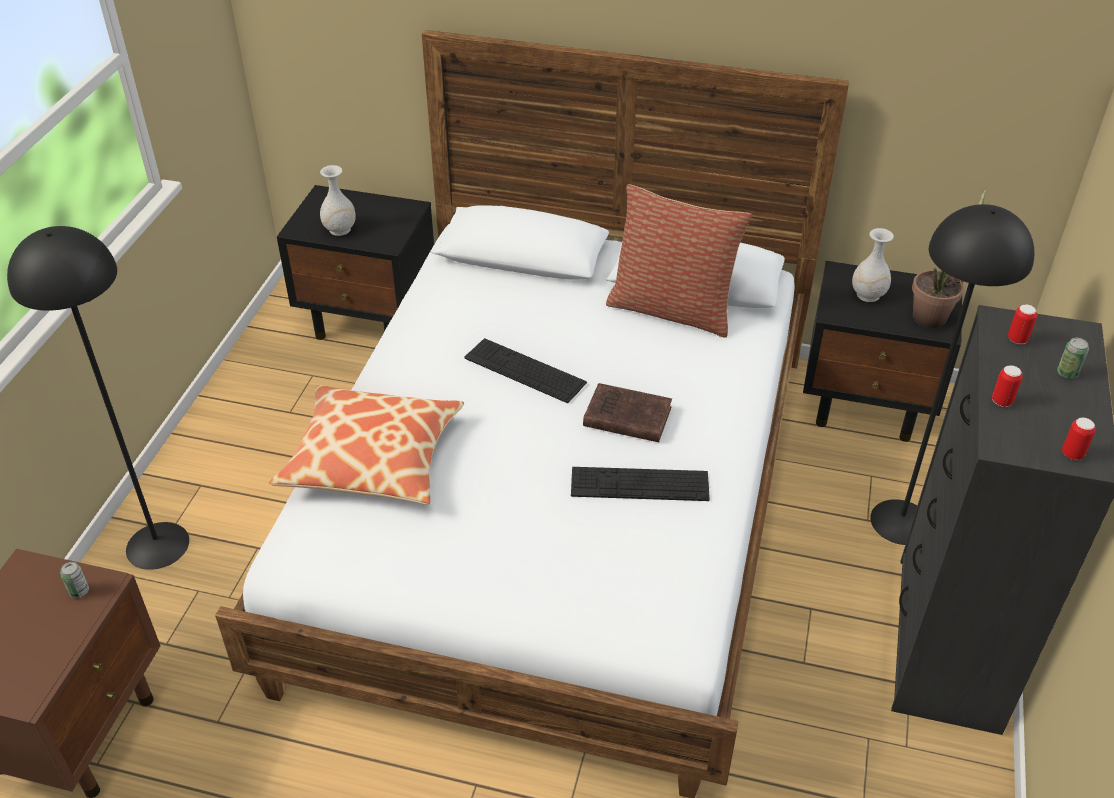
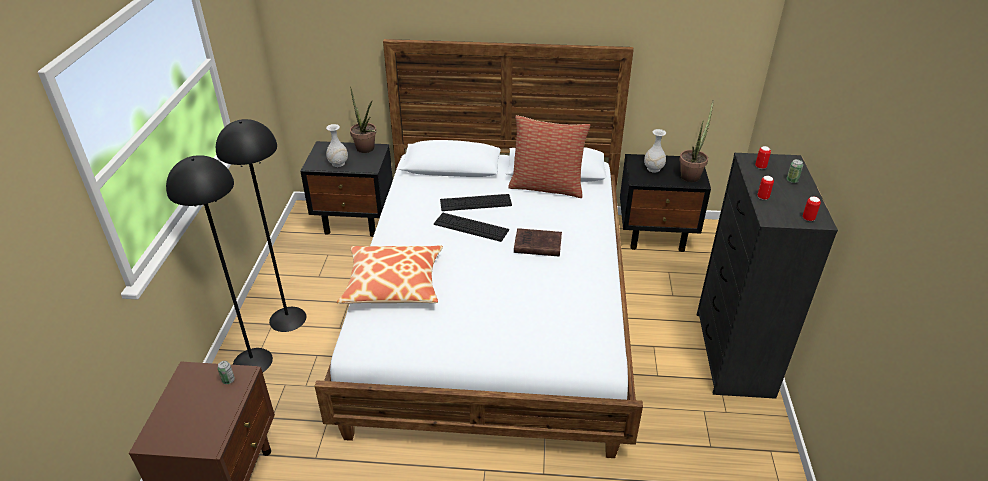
camera: 10 degrees left, 5 degrees down
(391, 210) = (367, 150): none -> potted plant
(639, 484) = (555, 279): keyboard -> keyboard (475, 202)
(901, 521) = (691, 293): black floor lamp -> black floor lamp (288, 318)

